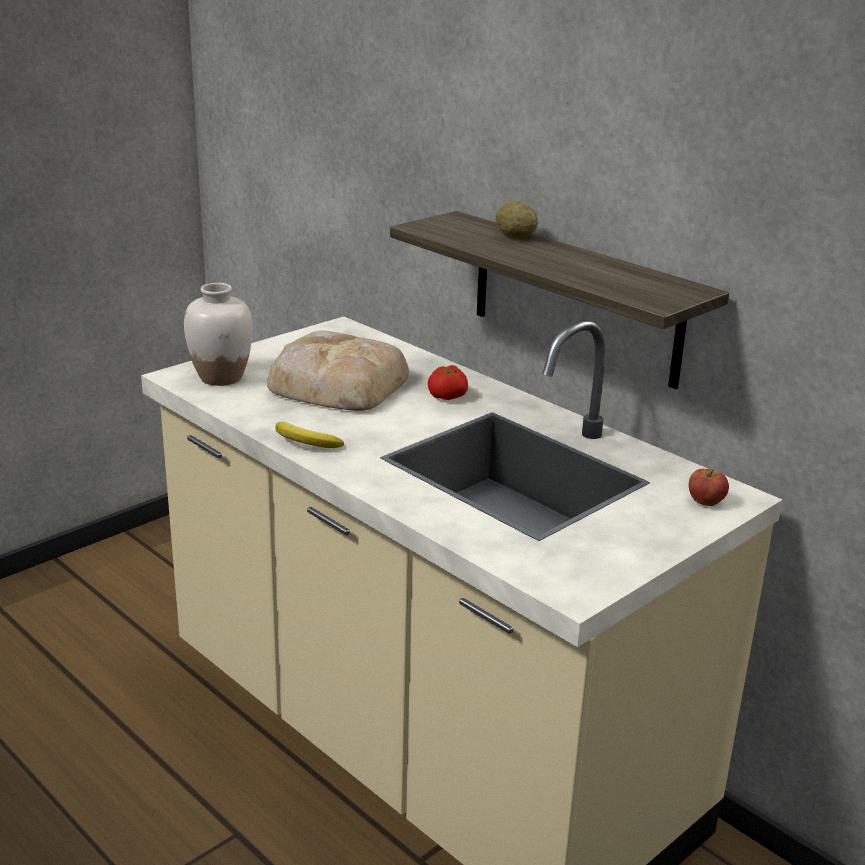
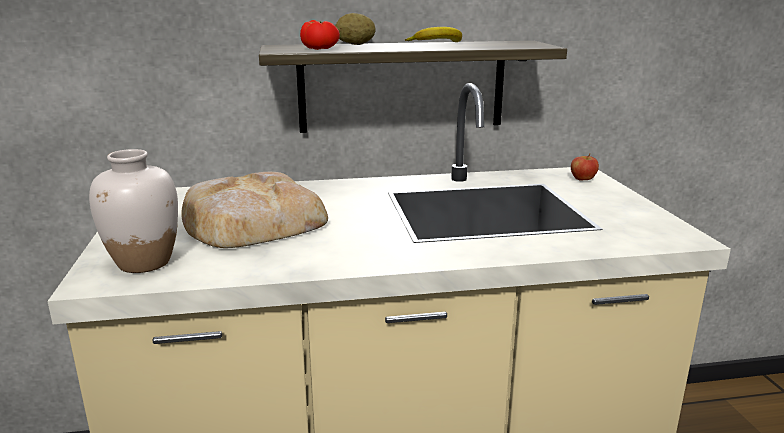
camera: 55 degrees left, 5 degrees down
(305, 443) = (347, 262): banana -> banana (438, 44)
(448, 396) = (341, 196): tomato -> tomato (320, 48)

